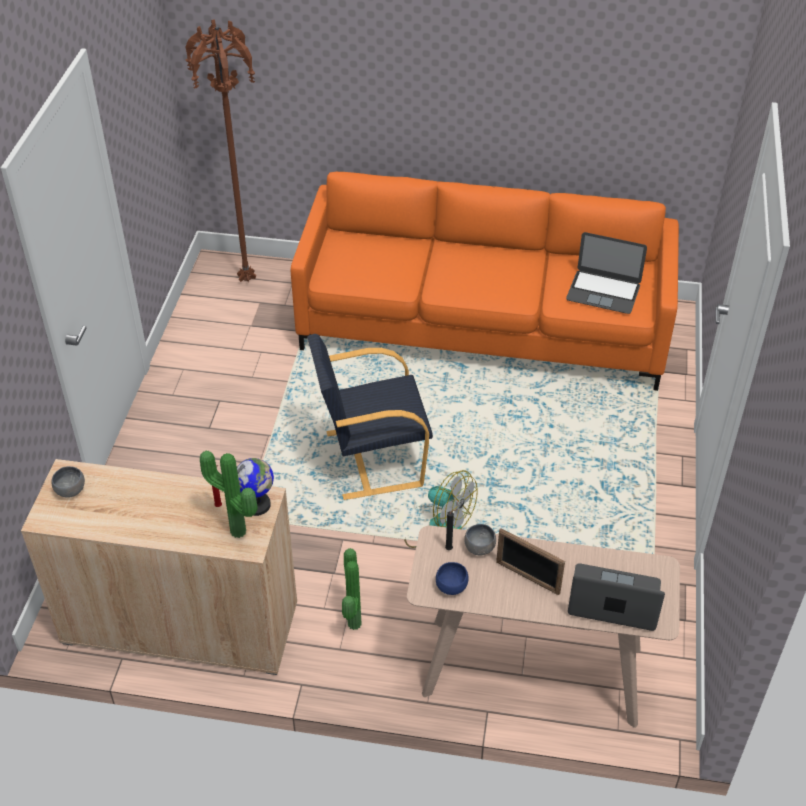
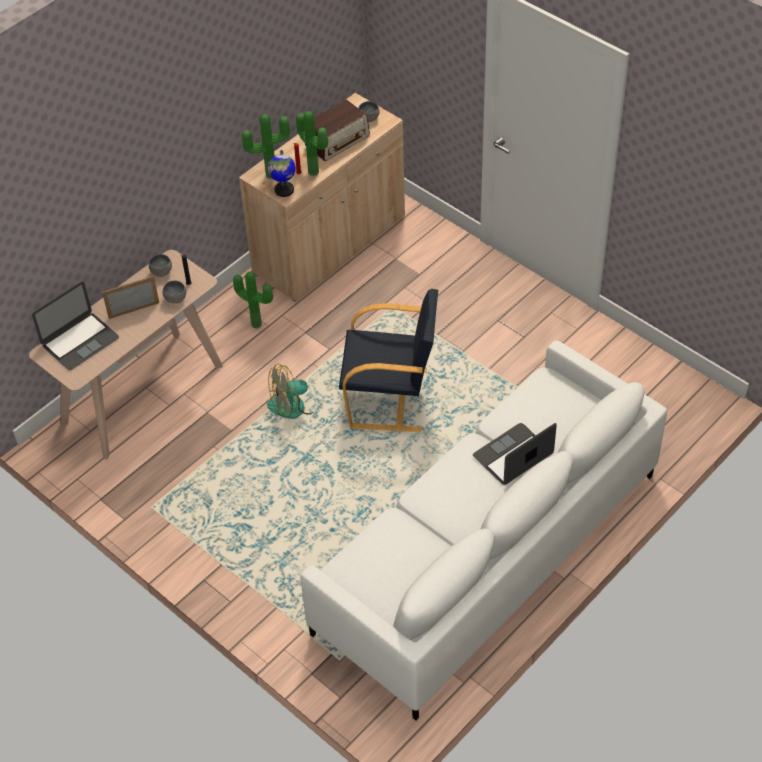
camera: 125 degrees right, 5 degrees up
(132, 499) = (338, 141): none -> radio
(203, 493) = (315, 171): none -> potted plant
(245, 281) = (671, 411): brown floor lamp -> none
(371, 459) = (391, 399): black armchair -> black armchair turned 75 degrees clockwise
(451, 588) = (161, 271): blue bowl -> grey bowl
(483, 327) = (486, 552): orange sofa -> white sofa
(603, 292) = (381, 560): laptop -> laptop (513, 455)

